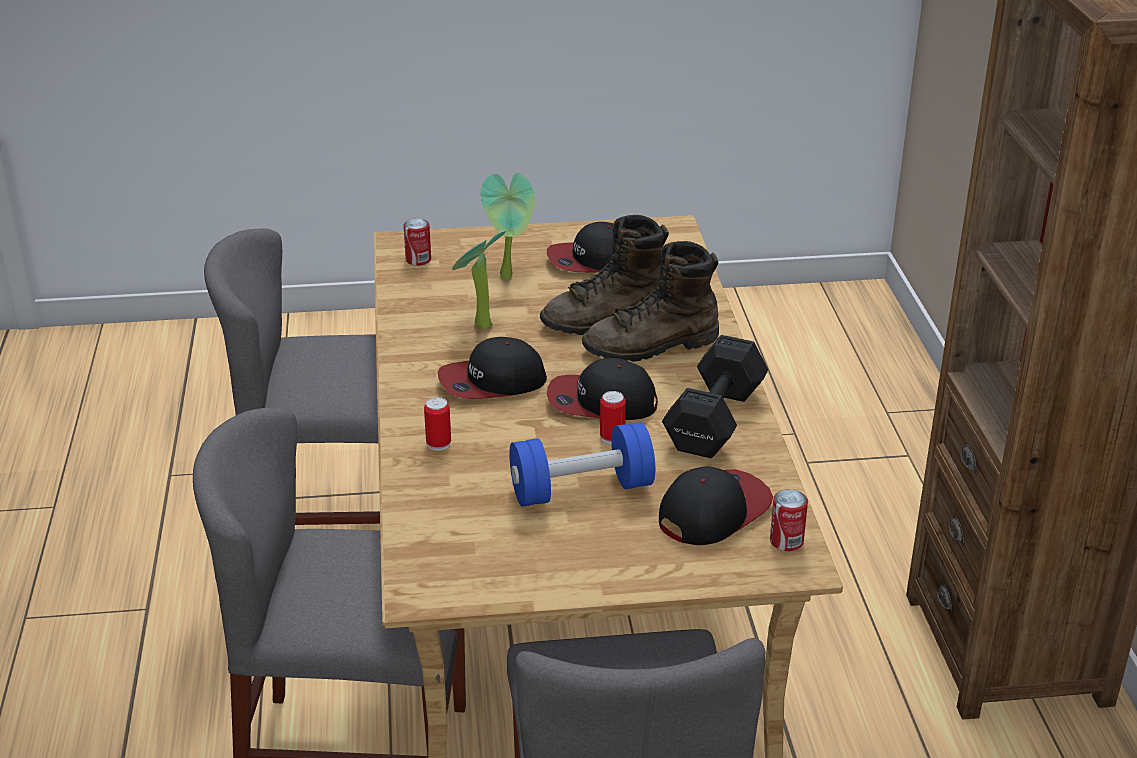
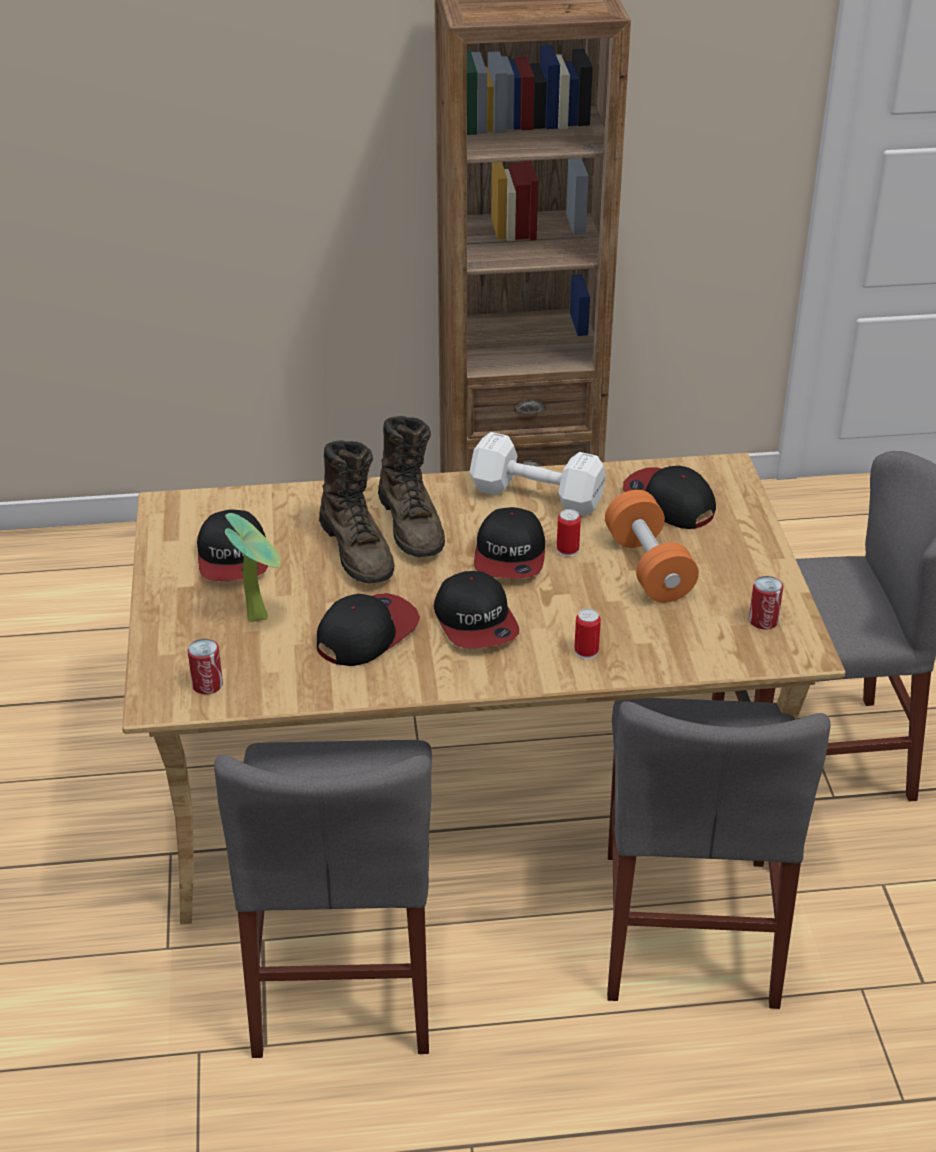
camera: 90 degrees left, 5 degrees up
(479, 326) = (367, 633): potted plant -> cap
(581, 490) = (648, 567): blue dumbbell -> orange dumbbell
(717, 418) = (534, 494): black dumbbell -> white dumbbell
(786, 541) = (701, 471): can -> can (763, 621)

